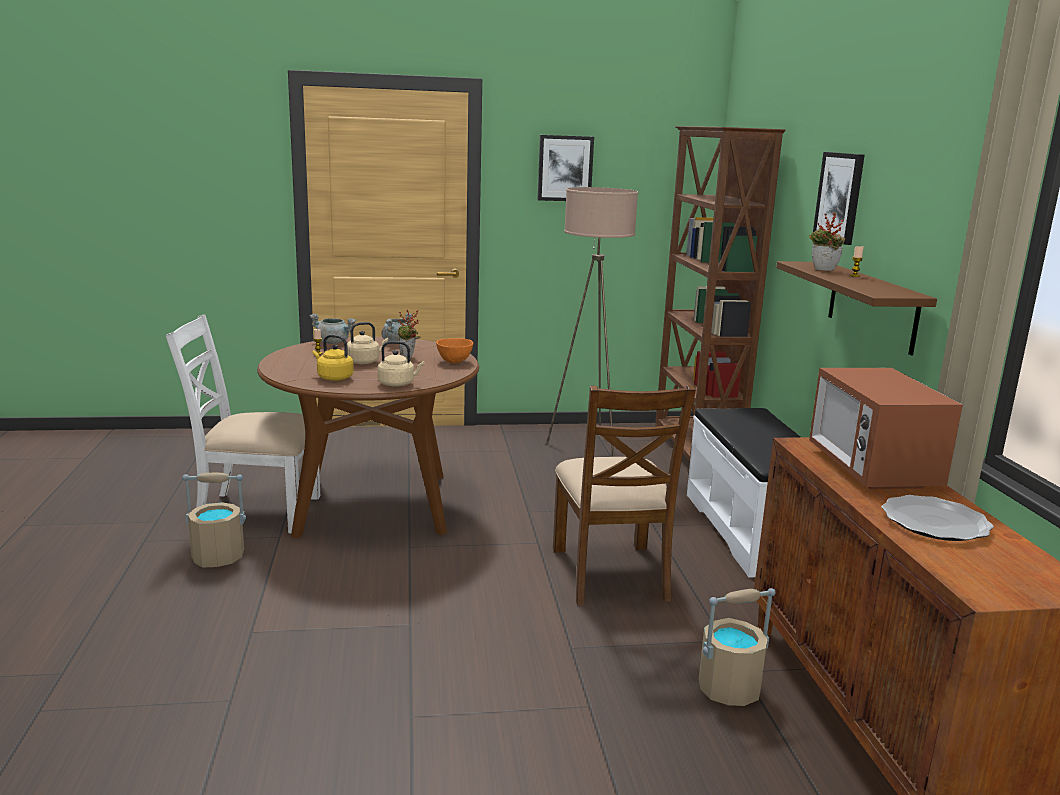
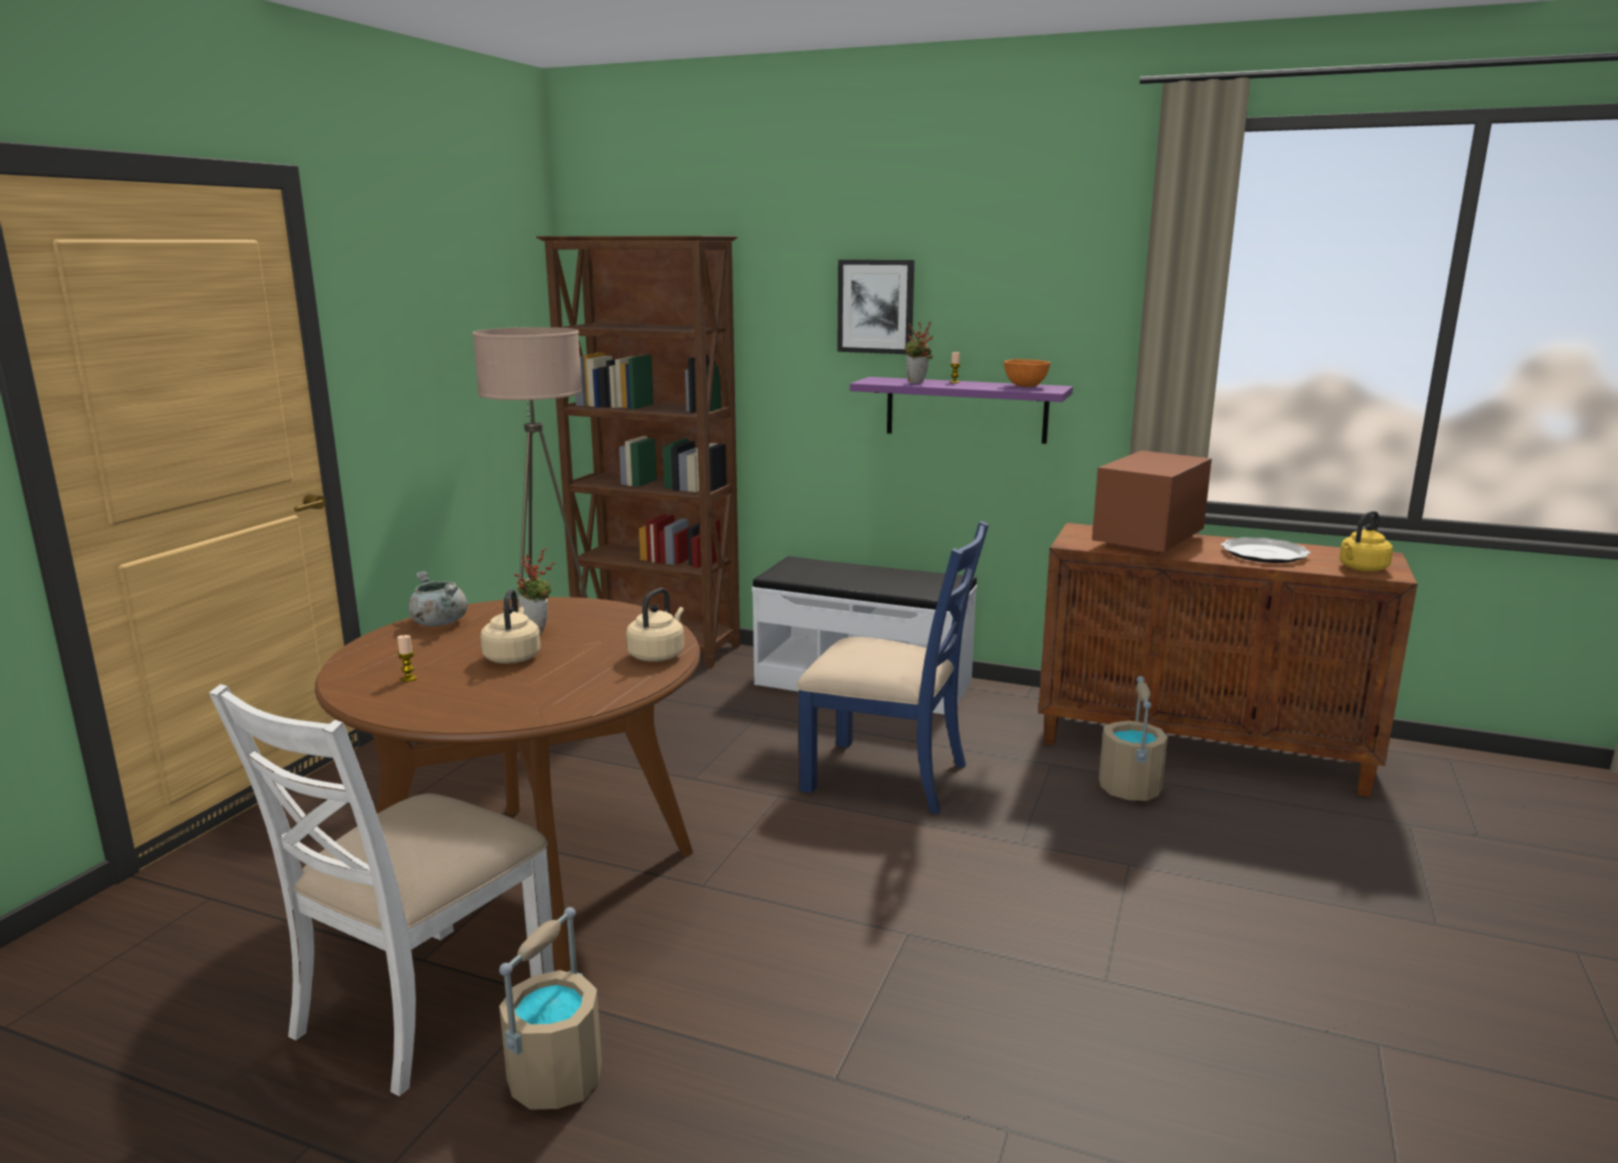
camera: 60 degrees left, 0 degrees up
(333, 378) = (569, 687): yellow kettle -> yellow kettle (1361, 569)
(334, 342) = (362, 660): grey cooking pot -> none
(455, 361) = (595, 610): orange bowl -> orange bowl (1025, 386)
(565, 168) = (417, 306): picture -> none
(611, 573) = (887, 776): brown chair -> blue chair
(871, 469) = (1147, 541): microwave -> microwave turned 105 degrees clockwise
(872, 306) = (966, 409): brown shelf -> purple shelf

